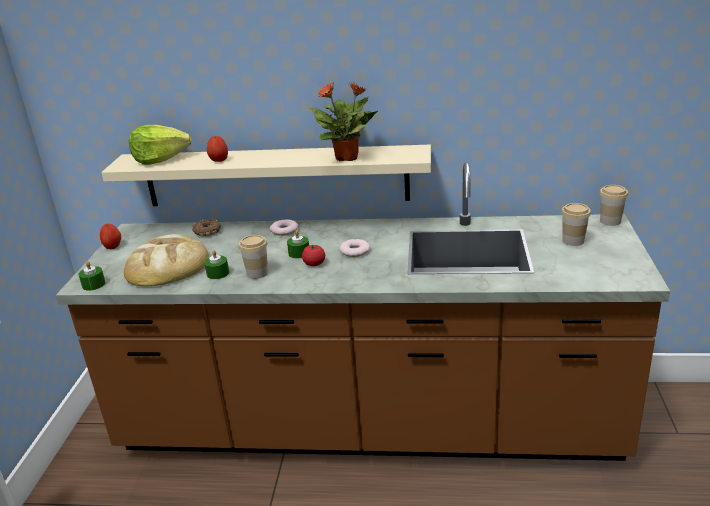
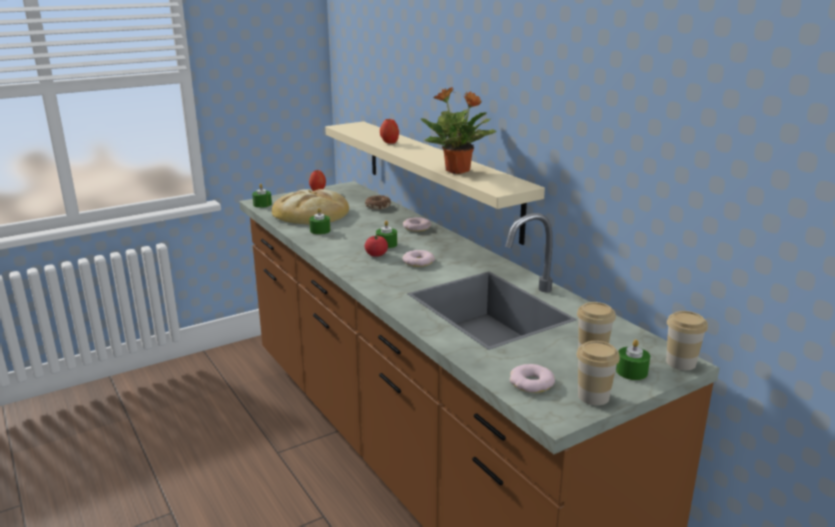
camera: 50 degrees right, 5 degrees down
(160, 159) = (368, 130): lettuce -> none
(257, 273) = (336, 242): cup -> cup (593, 396)
(595, 274) = (531, 383): none -> donut
(608, 238) = (631, 372): none -> green candle

